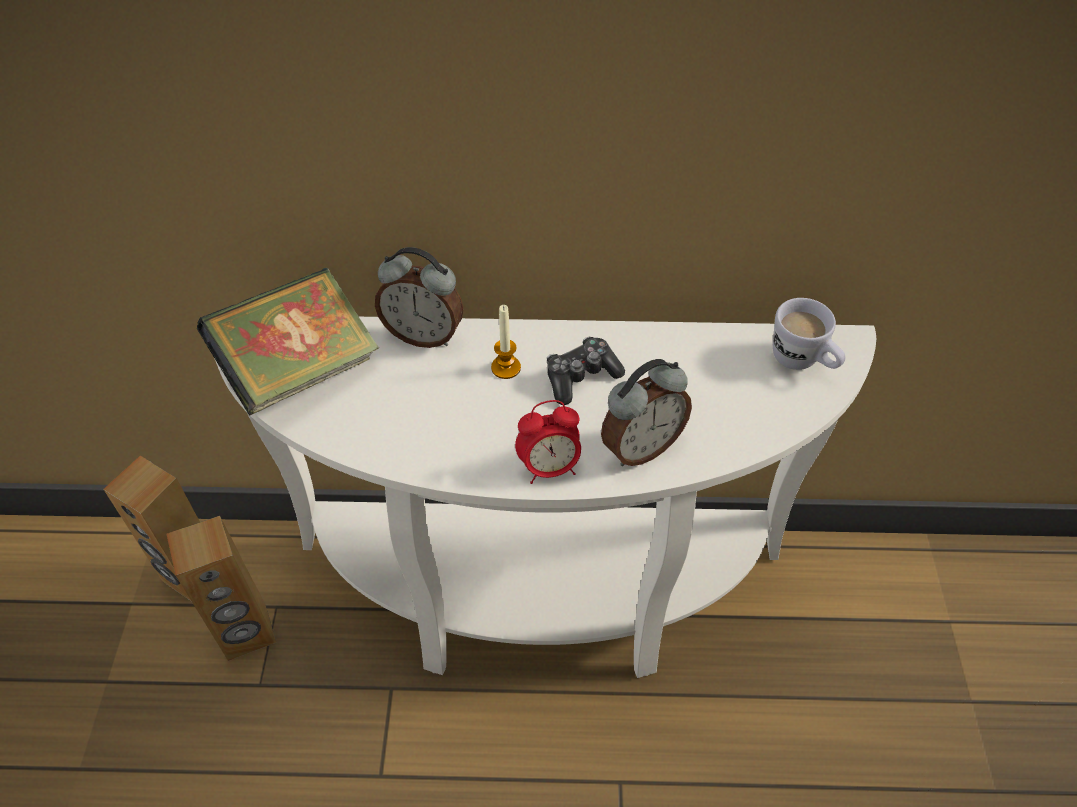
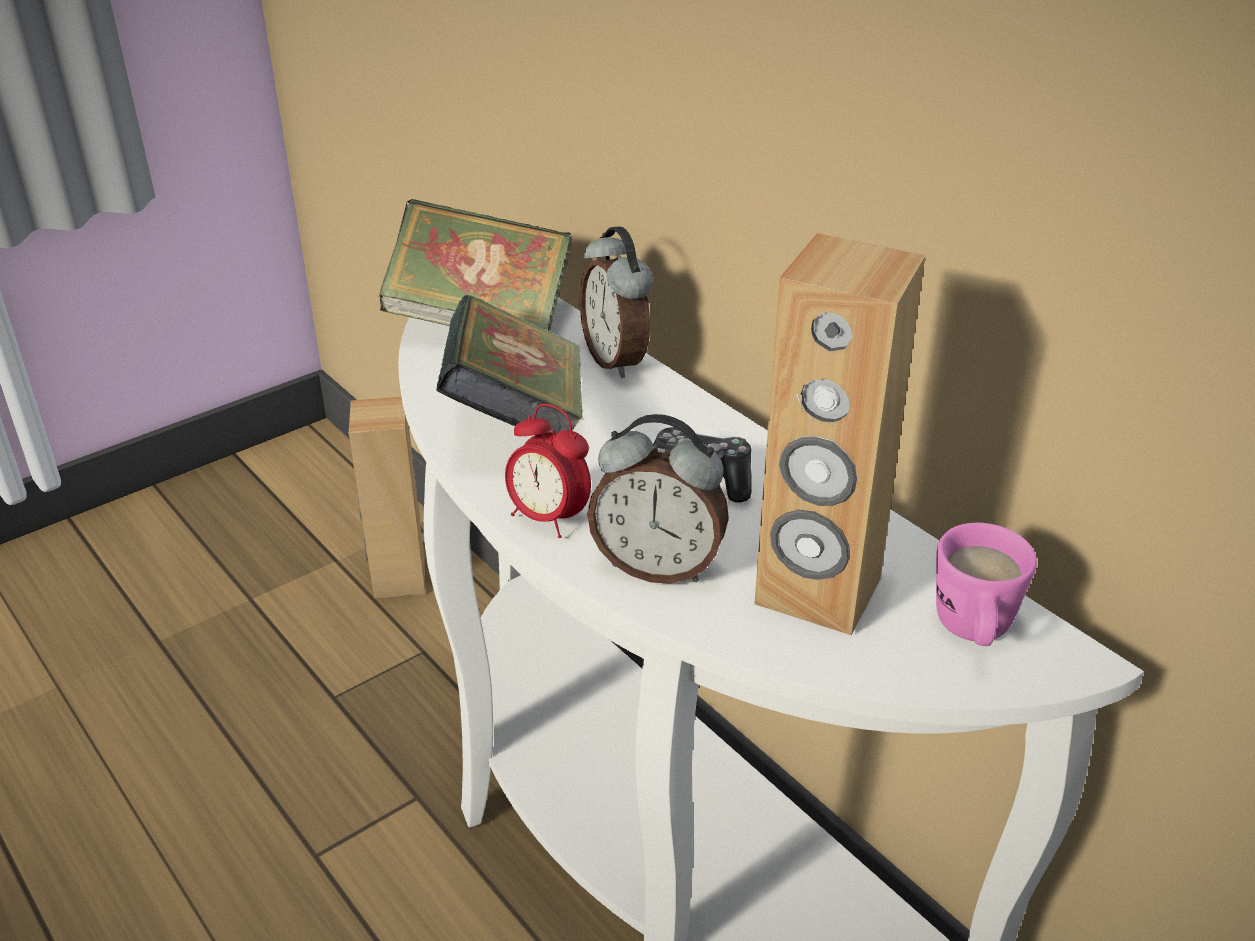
camera: 50 degrees right, 15 degrees down
(247, 633) = (377, 651): brown speaker -> brown speaker (817, 592)
(435, 422) = (517, 421): none -> book
(506, 368) = (644, 426): candle -> none
(802, 362) = (973, 633): white mug -> pink mug

